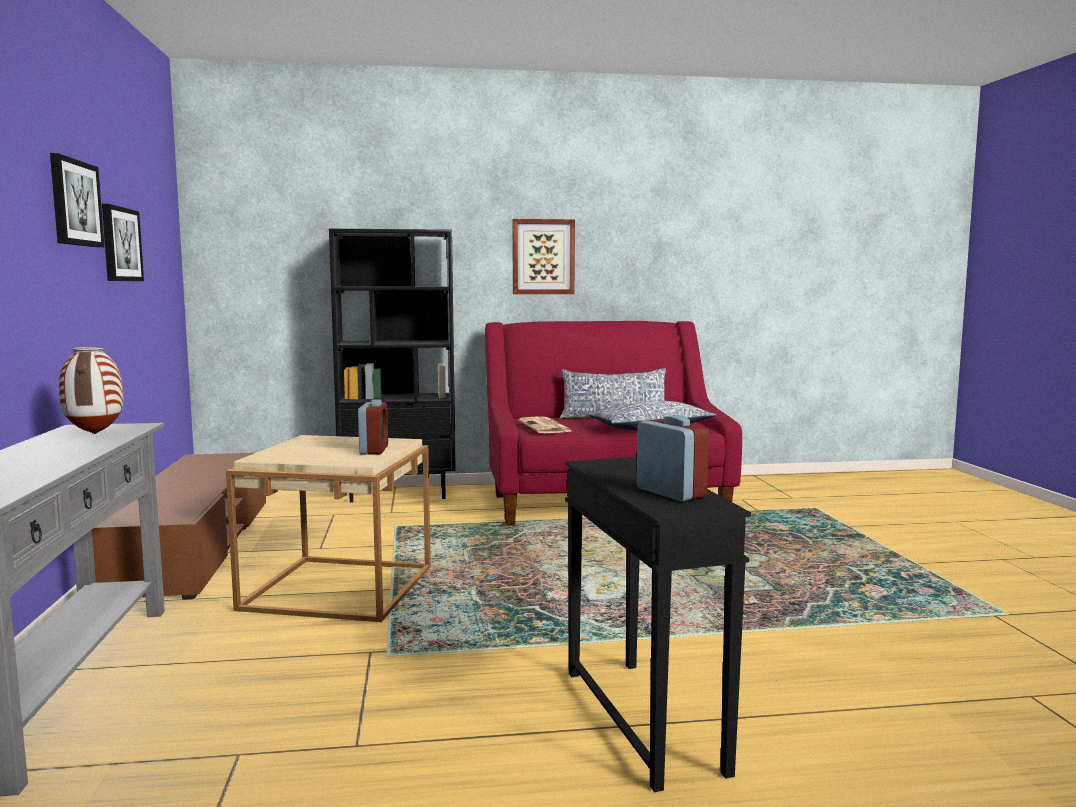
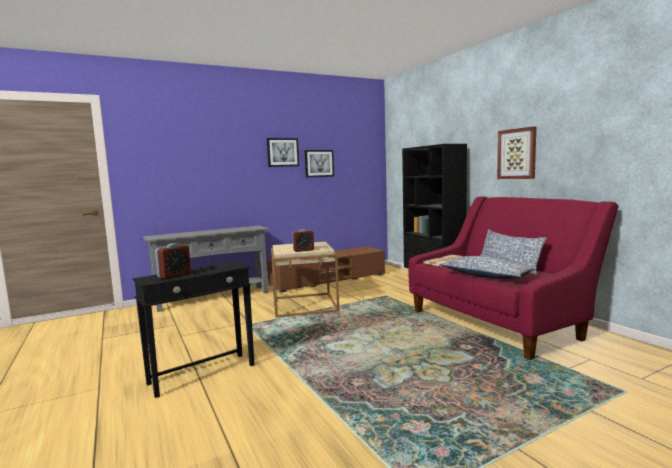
camera: 70 degrees right, 0 degrees up
(94, 434) = (244, 228): vase -> none

